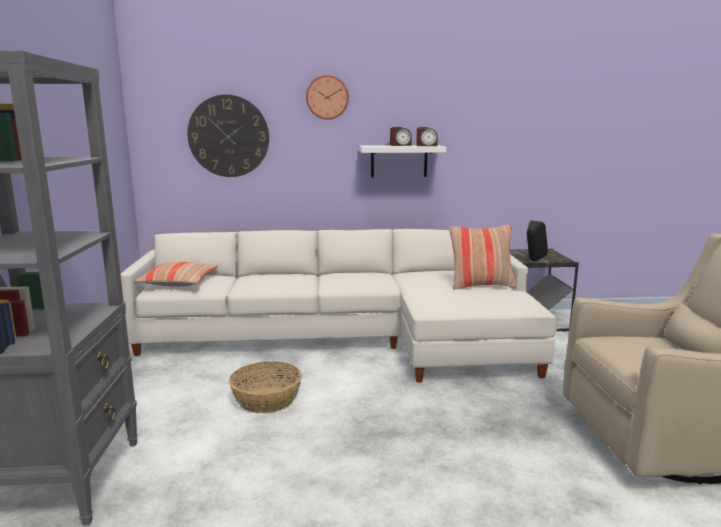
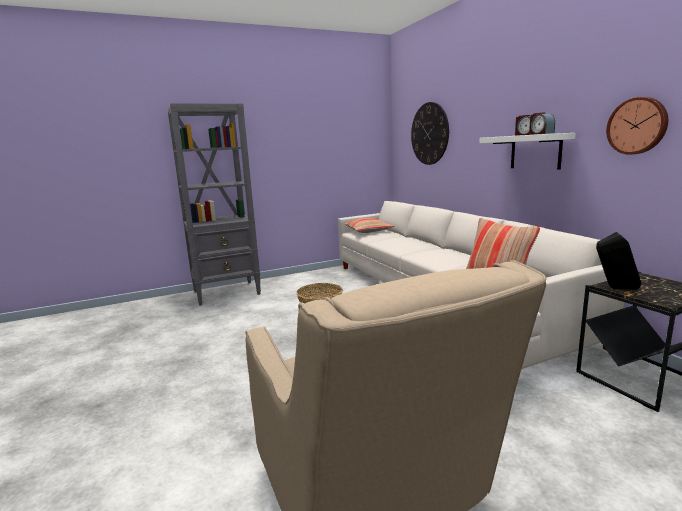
camera: 70 degrees right, 0 degrees up
(327, 97) = (484, 94): wall clock -> wall clock (637, 126)

